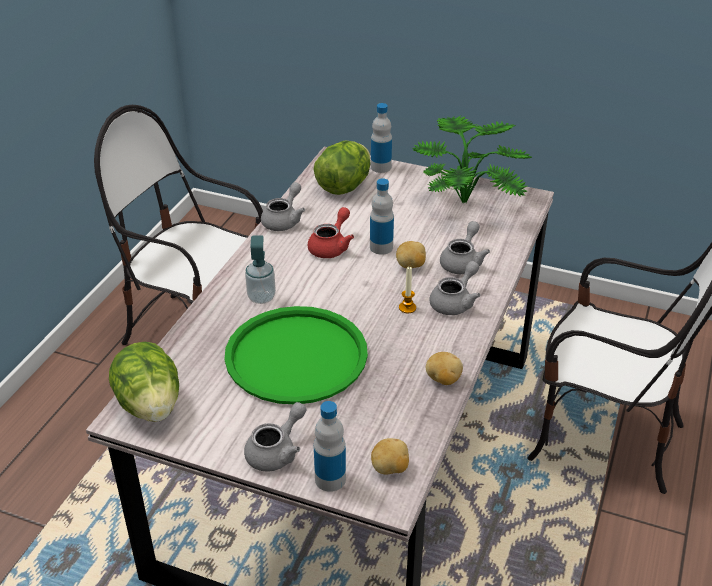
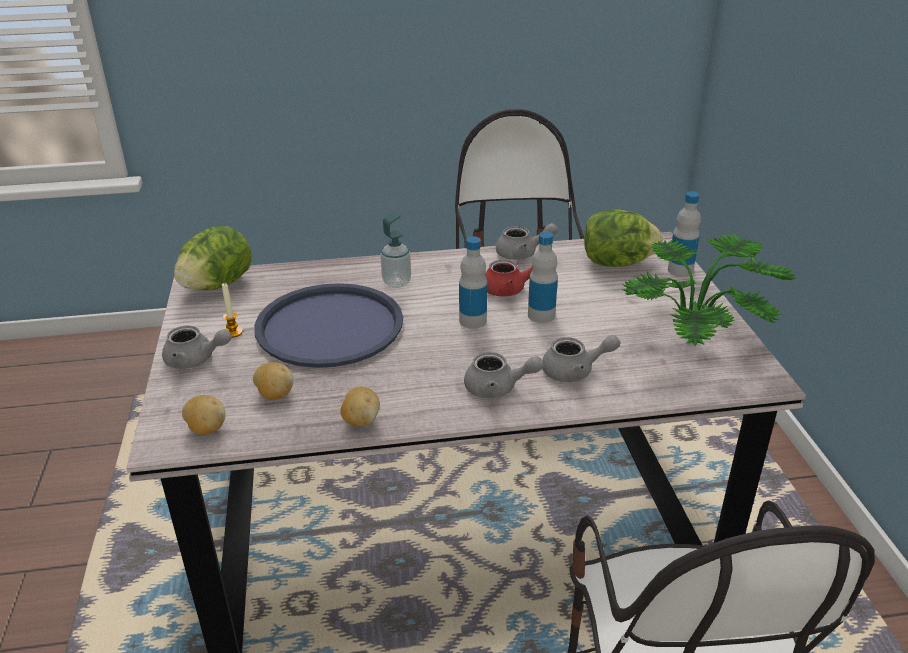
camera: 60 degrees right, 5 degrees down
(296, 356) = (329, 326): green tray -> blue tray
(330, 479) = (174, 399): bottle -> bottle (472, 321)
(407, 308) = (458, 362): candle -> candle (233, 332)
(410, 265) = (530, 341): potato -> potato (274, 394)

